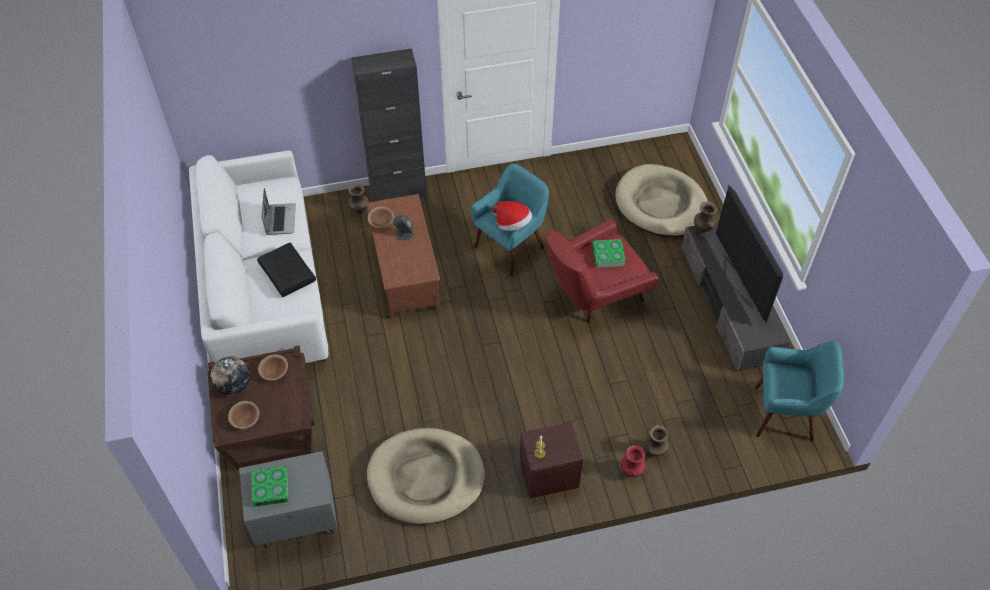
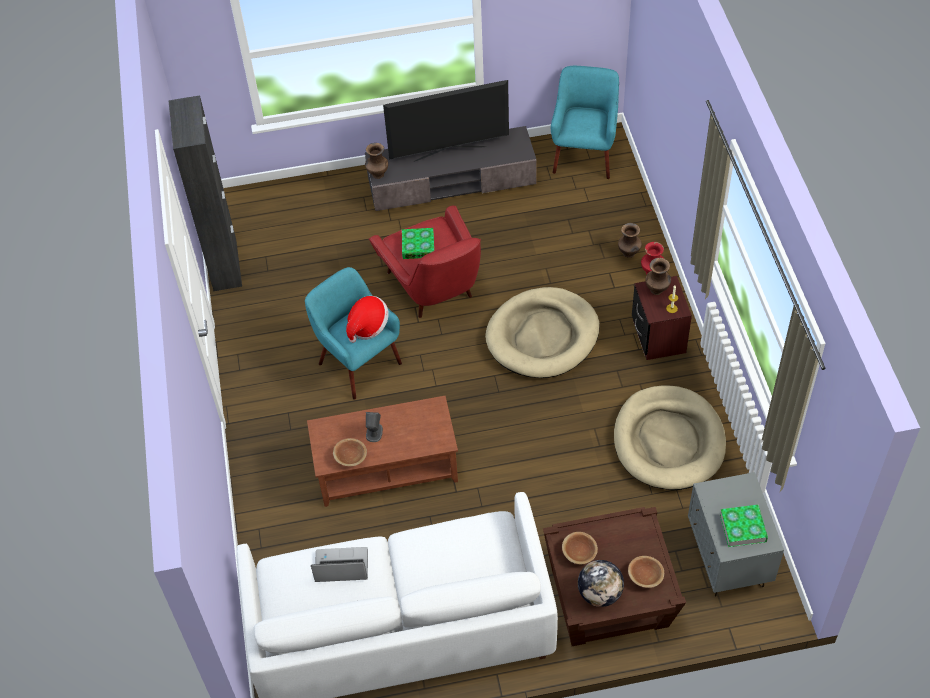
camera: 85 degrees left, 0 degrees up
(286, 274) = (433, 551): black pillow -> none
(360, 211) = (279, 524): brown vase -> brown vase (657, 290)
(398, 192) = (253, 481): black cabinet -> black cabinet (225, 265)
(661, 204) = (309, 224): beige dog bed -> beige dog bed (542, 336)

